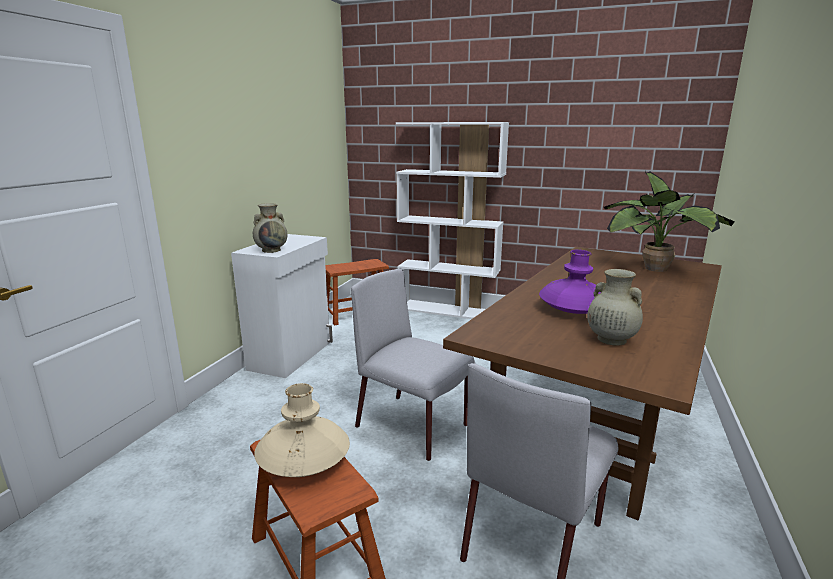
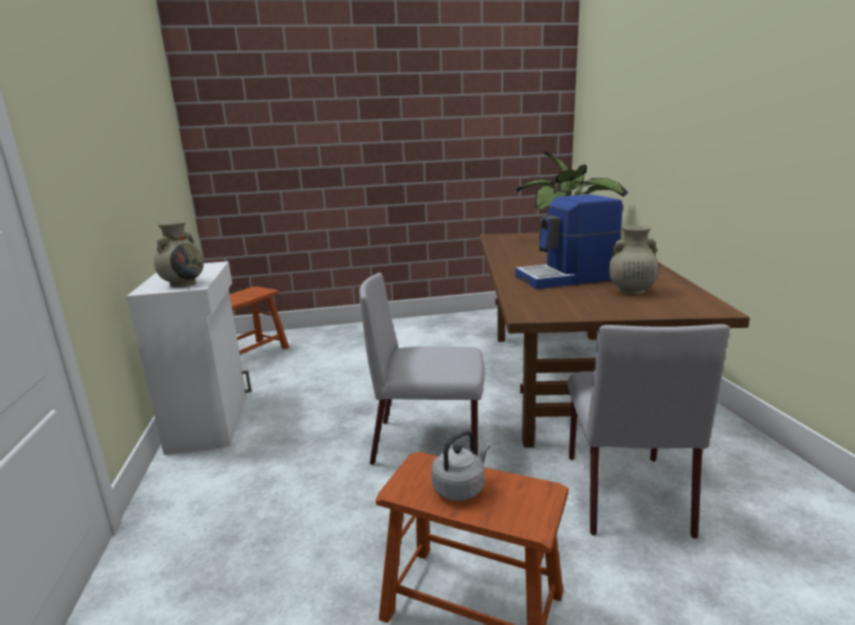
camera: 30 degrees left, 0 degrees up
(304, 461) = (460, 488): beige vase -> grey kettle
(448, 310) = (347, 329): white bookcase -> none
(572, 309) = (566, 278): purple vase -> coffee machine

